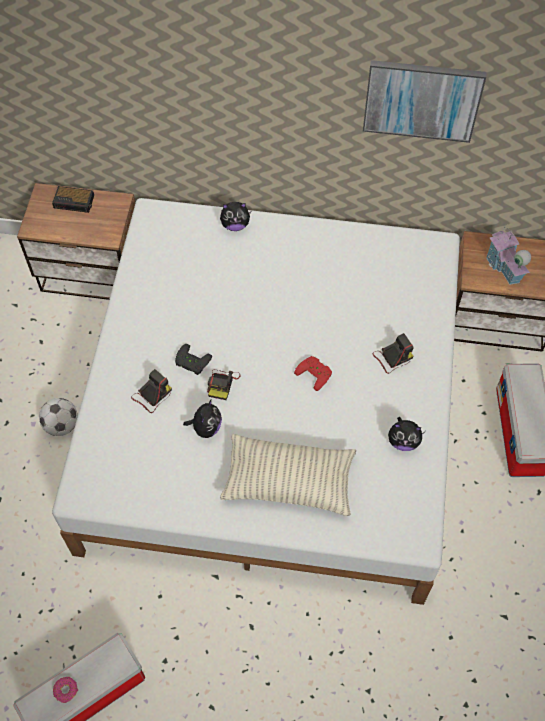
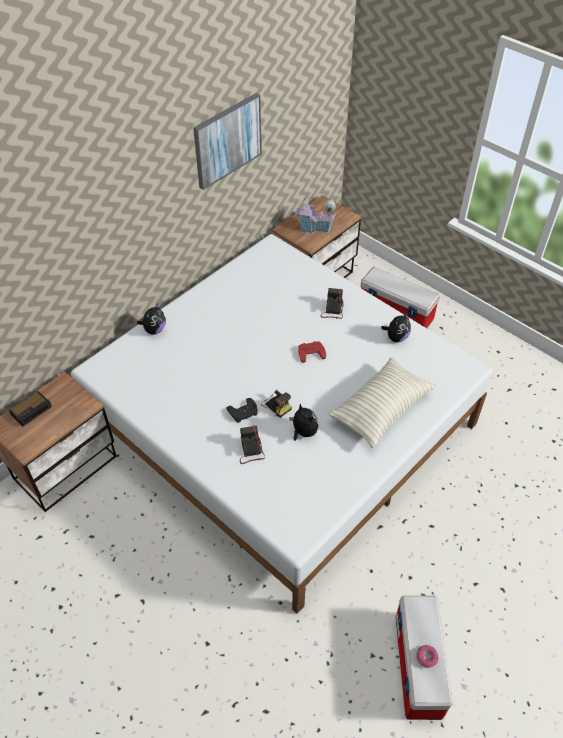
camera: 55 degrees left, 10 degrees down
(62, 425) = (179, 561): football -> none

